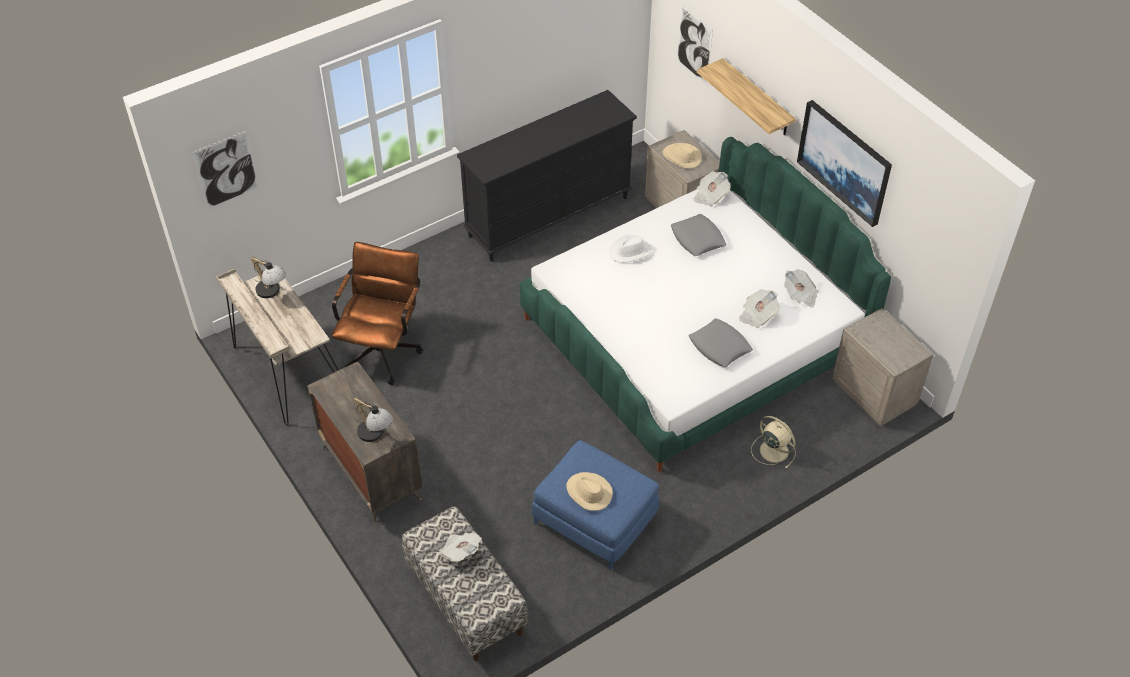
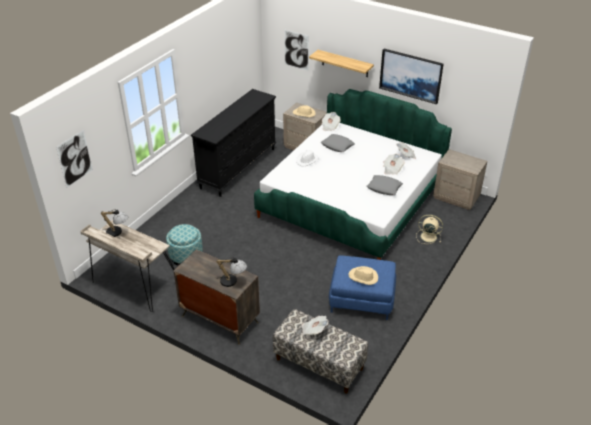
camera: 25 degrees left, 10 degrees down
(383, 349) = (186, 255): brown office chair -> ottoman

